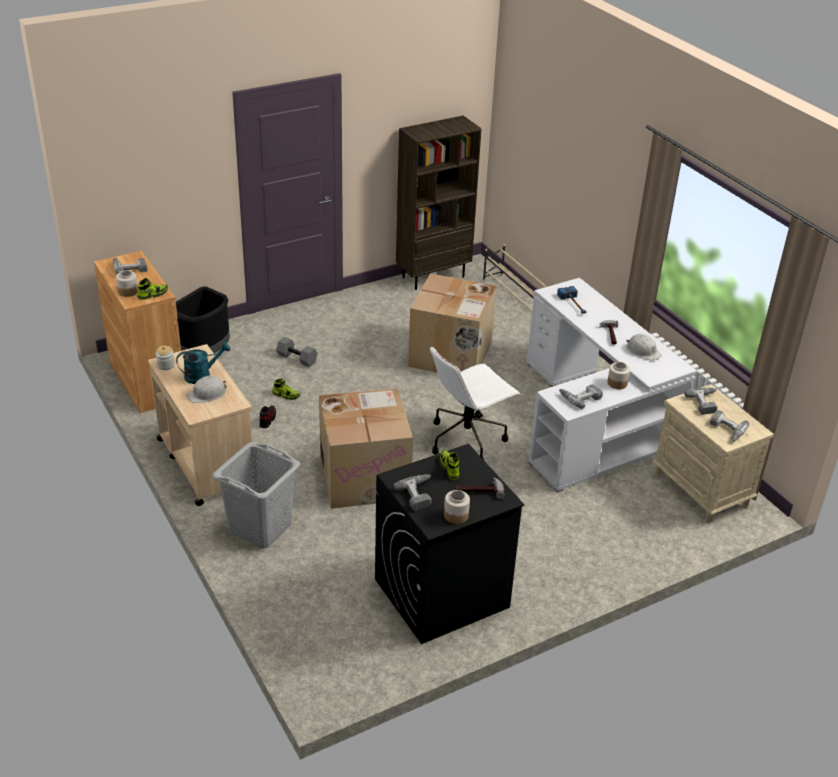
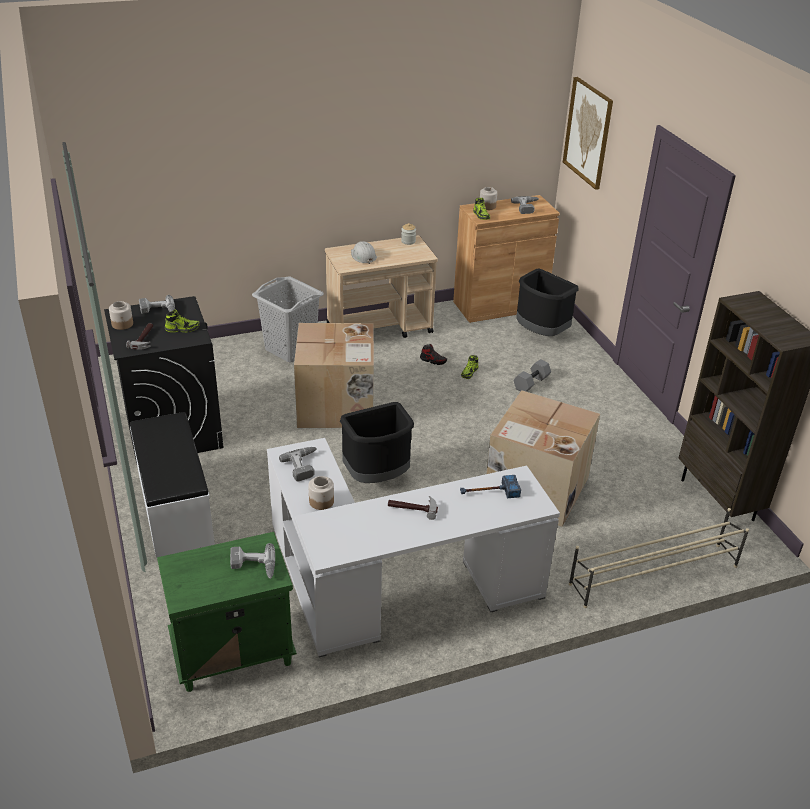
camera: 100 degrees right, 0 degrees up
(123, 162) = (588, 133): none -> picture
(202, 375) = (390, 255): turquoise watering can -> none
(467, 439) = (377, 477): white office chair -> black trash can
(562, 561) = (174, 508): none -> white bench
(643, 351) = (370, 530): white hard hat -> none
(701, 490) = (232, 653): beige nightstand -> green nightstand
(726, 430) = (194, 569): power drill -> none

